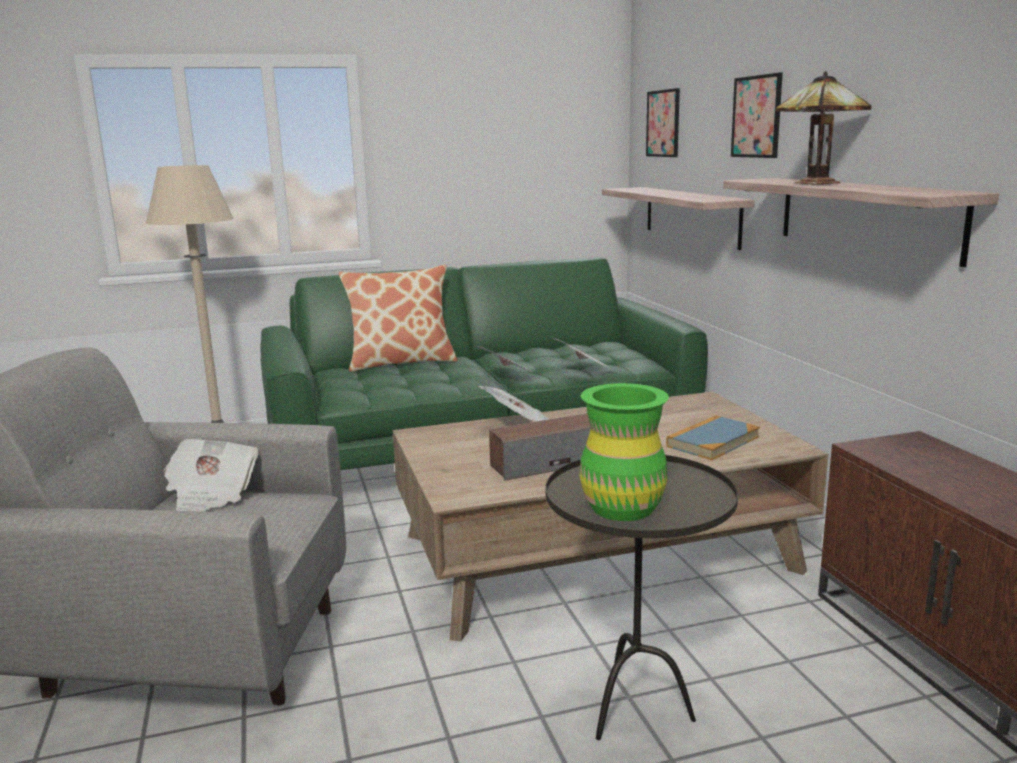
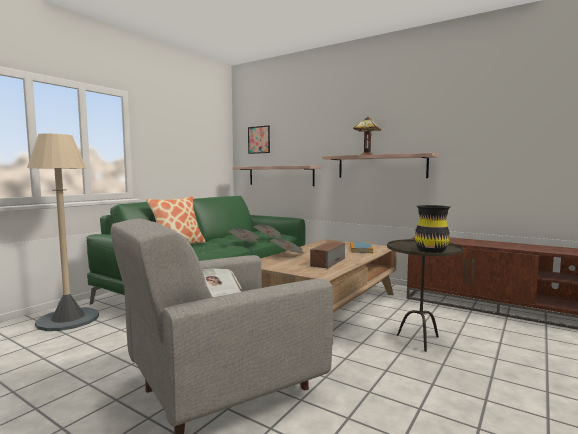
camera: 40 degrees left, 10 degrees down
(622, 507) = (431, 250): green vase -> black vase
(756, 117) = (319, 135): picture -> none

